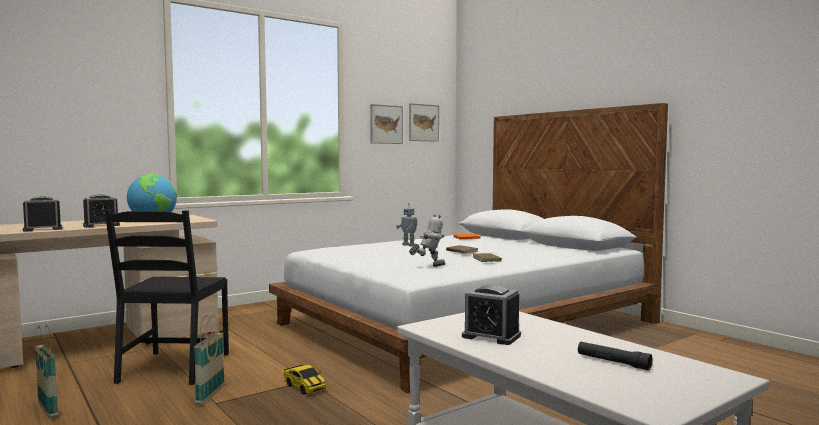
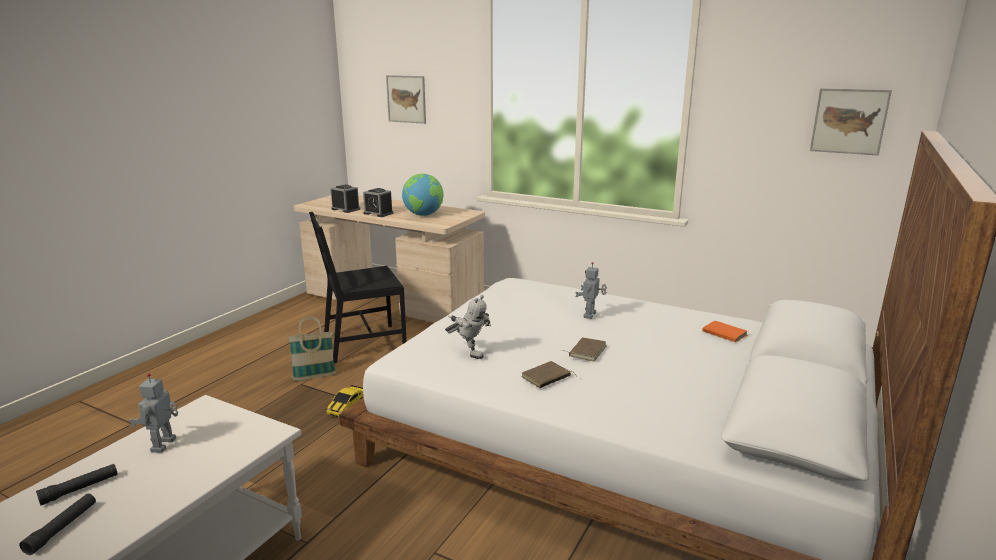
camera: 65 degrees right, 15 degrees up
(47, 410) = (272, 338): basket -> none
(386, 124) = (766, 123): picture -> picture (406, 99)
(491, 336) = (165, 445): alarm clock -> toy robot
(550, 359) = (80, 489): none -> black flashlight

